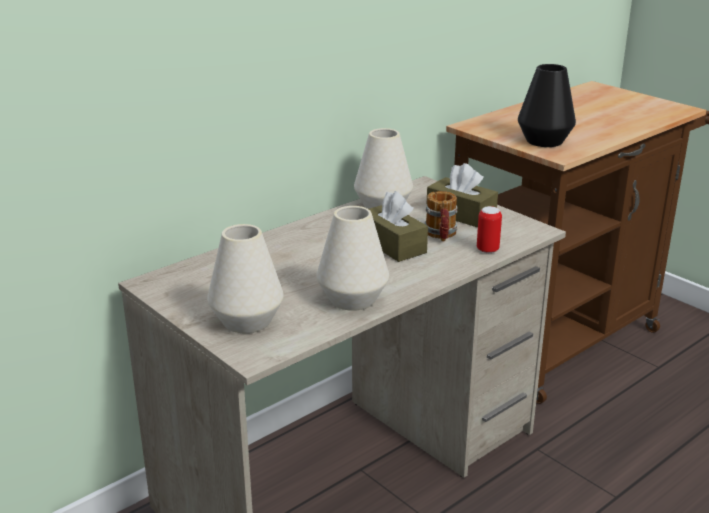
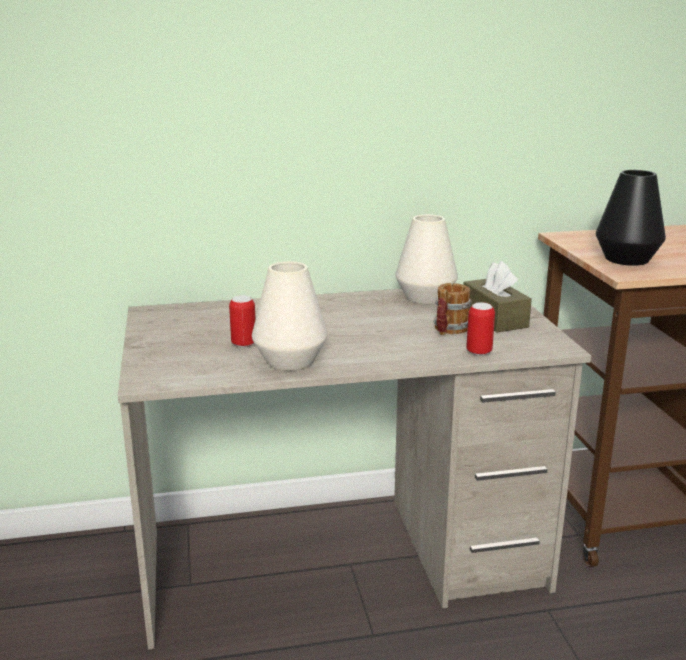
camera: 30 degrees right, 5 degrees down
(247, 321) = (180, 355): white vase -> none
(290, 294) = (243, 344): none -> can
(392, 245) = (389, 328): brown tissue box -> none

